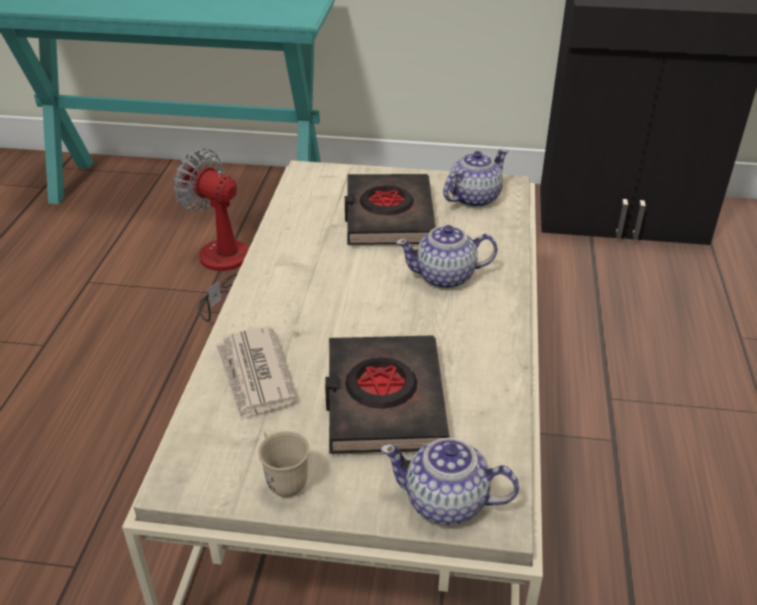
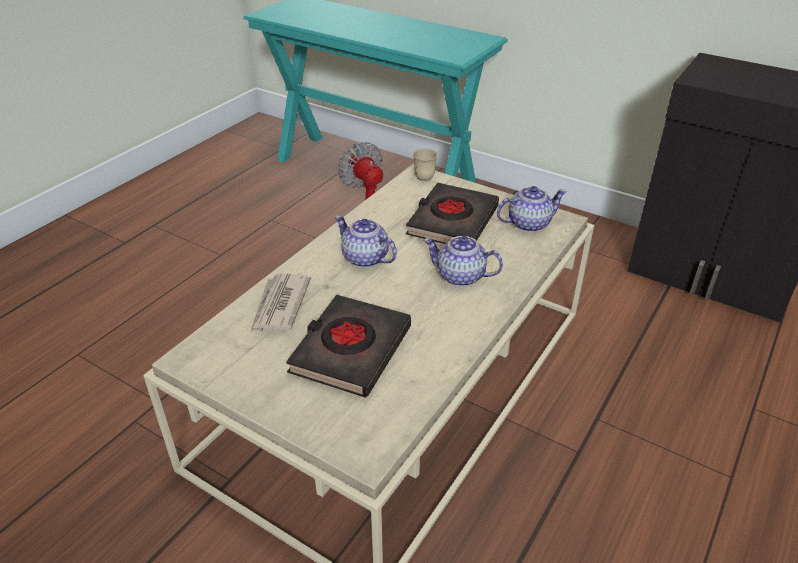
camera: 25 degrees right, 0 degrees up
(283, 479) = (248, 379): beige mug -> beige mug (423, 175)
(447, 502) = (341, 433): teapot -> teapot (365, 259)

